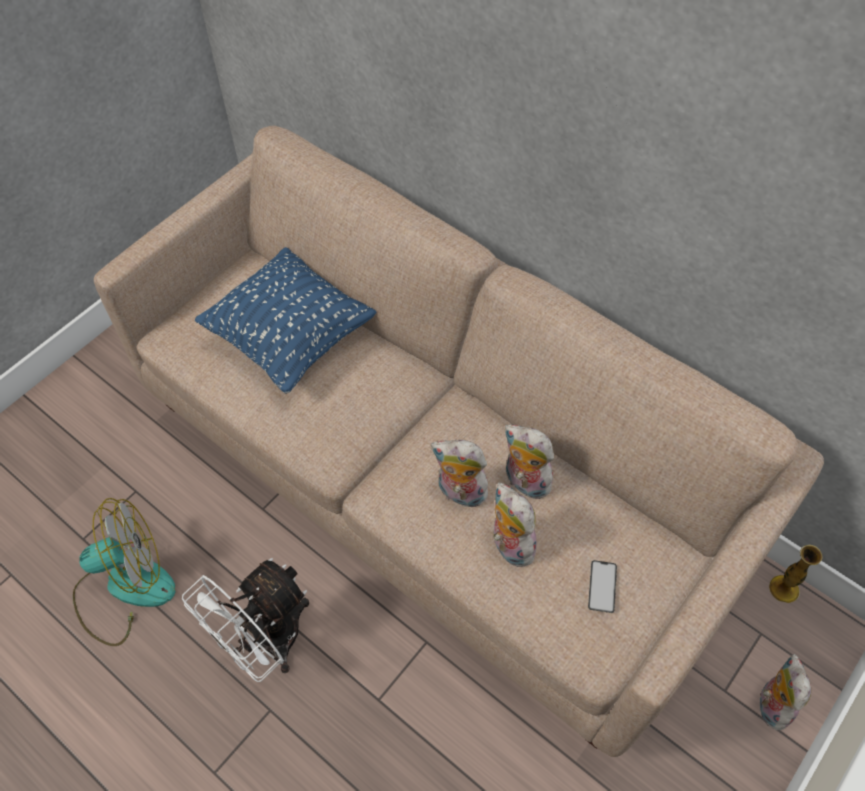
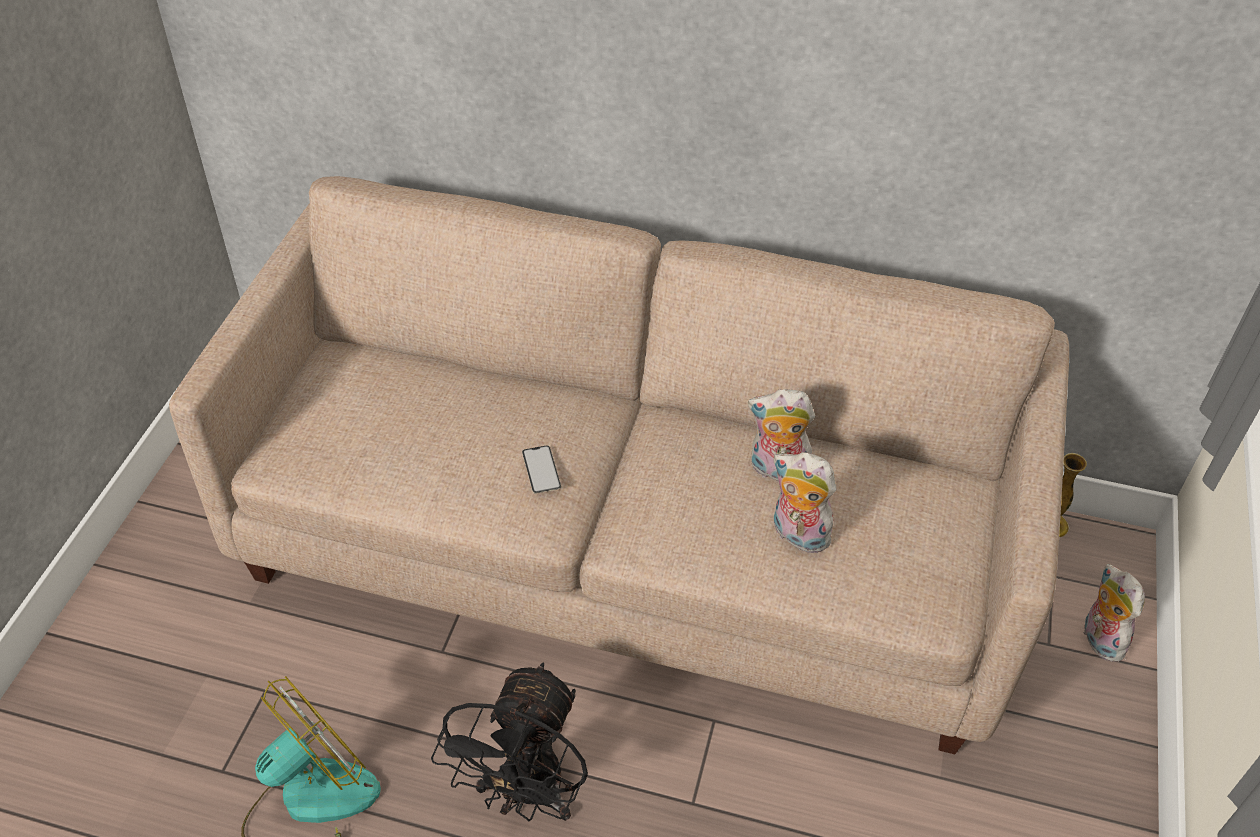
camera: 25 degrees left, 10 degrees down
(266, 642) = (525, 795): white fan -> black fan
(290, 338) = (432, 413): blue pillow -> none
(459, 493) = (715, 504): plush toy -> none
(602, 586) = (913, 540): phone -> phone (541, 469)

